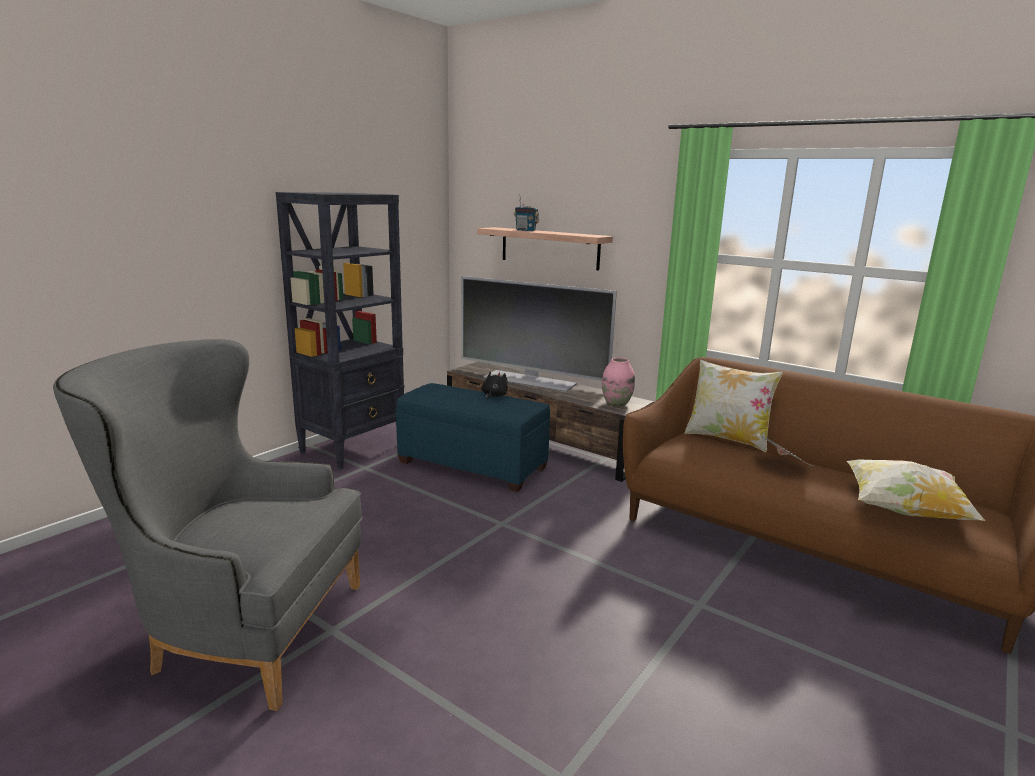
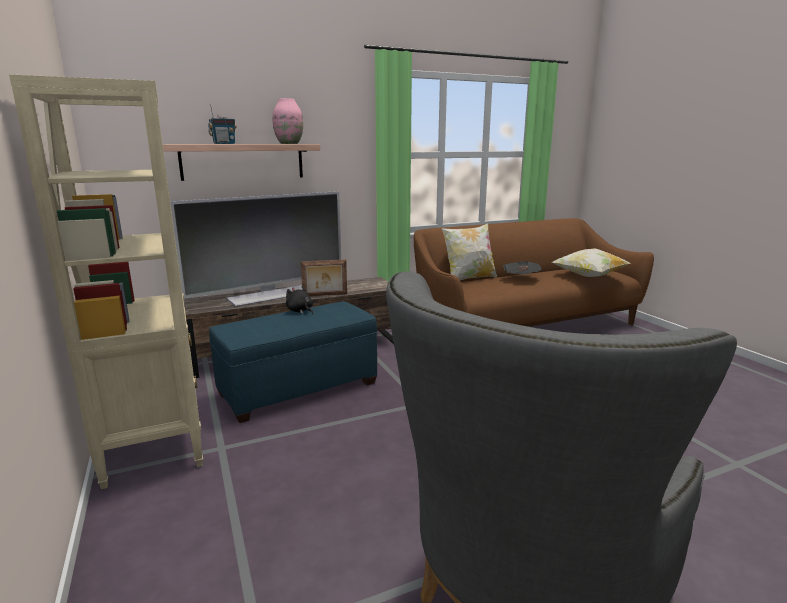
camera: 60 degrees left, 0 degrees up
(353, 448) = (154, 444): black bookcase -> beige bookcase
(555, 395) = (325, 295): none -> picture frame
(616, 403) = (372, 285): pink vase -> pink vase (289, 143)

